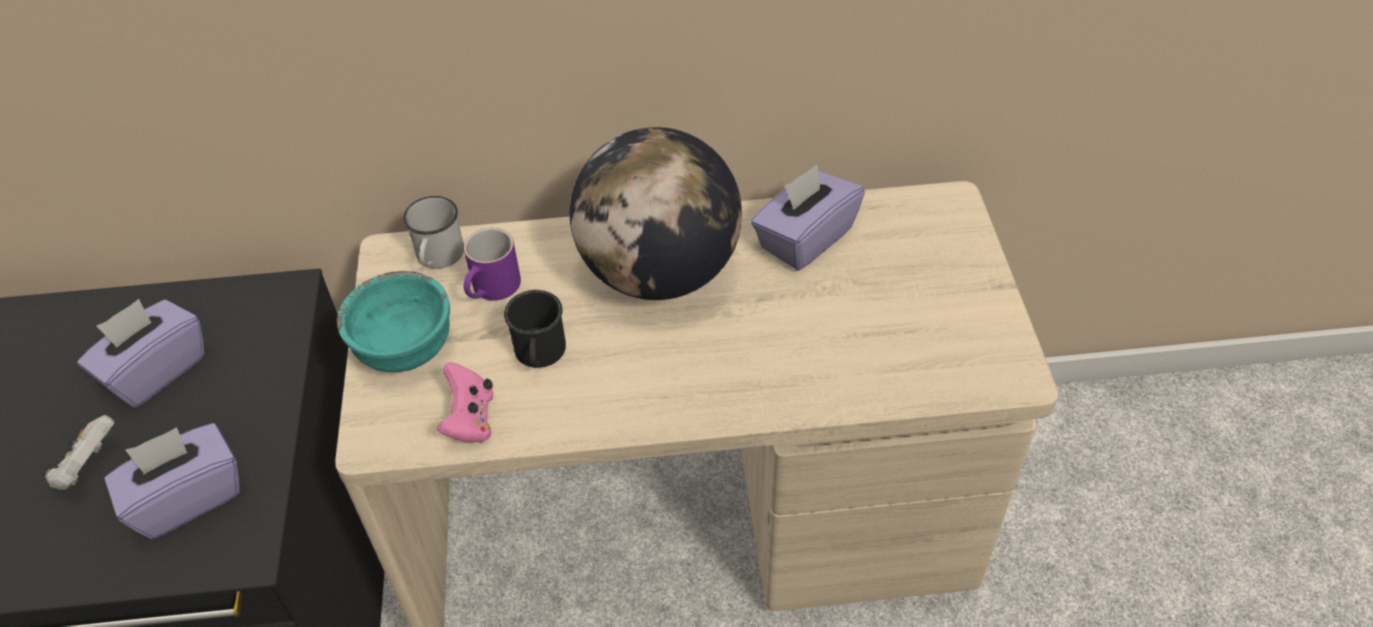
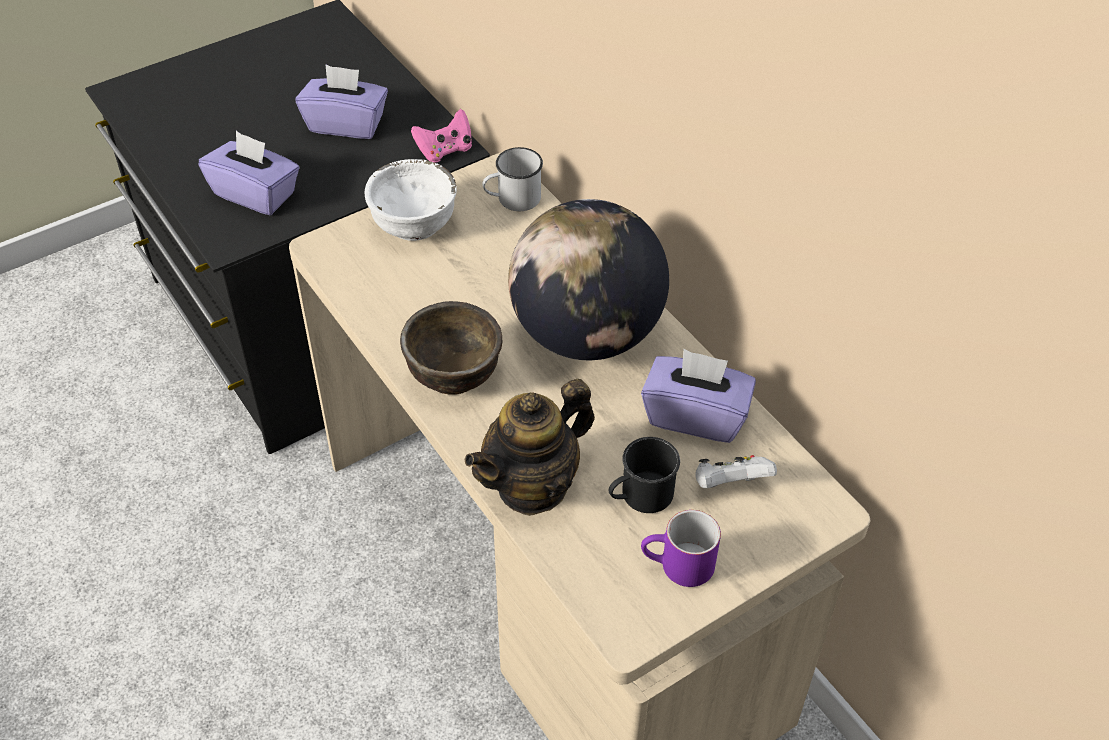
camera: 60 degrees right, 0 degrees up
(88, 468) = (253, 137): white game controller -> white game controller (730, 485)
(406, 347) = (415, 224): turquoise bowl -> white bowl
(470, 419) = (370, 288): pink game controller -> pink game controller (445, 150)
(492, 290) = (500, 244): purple mug -> purple mug (677, 567)
(539, 355) = (452, 299): black mug -> black mug (640, 496)
(639, 391) = (452, 372): none -> brown bowl
(820, 382) = (533, 486): none -> teapot

